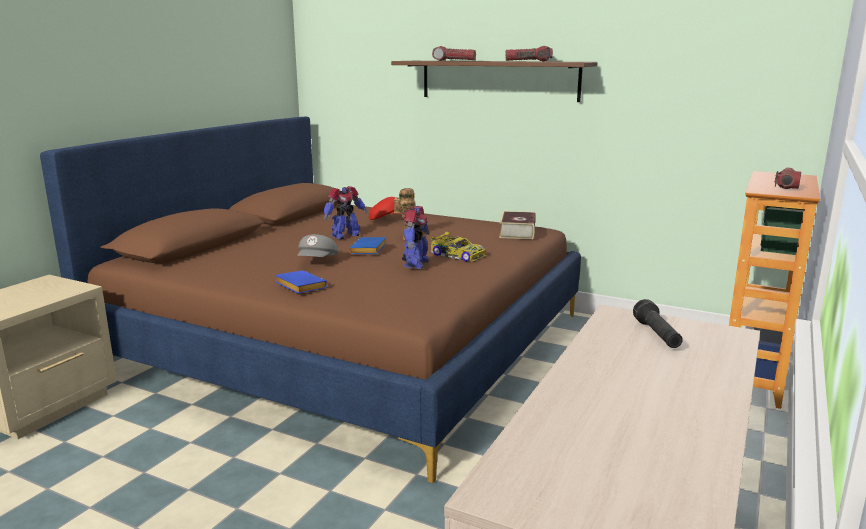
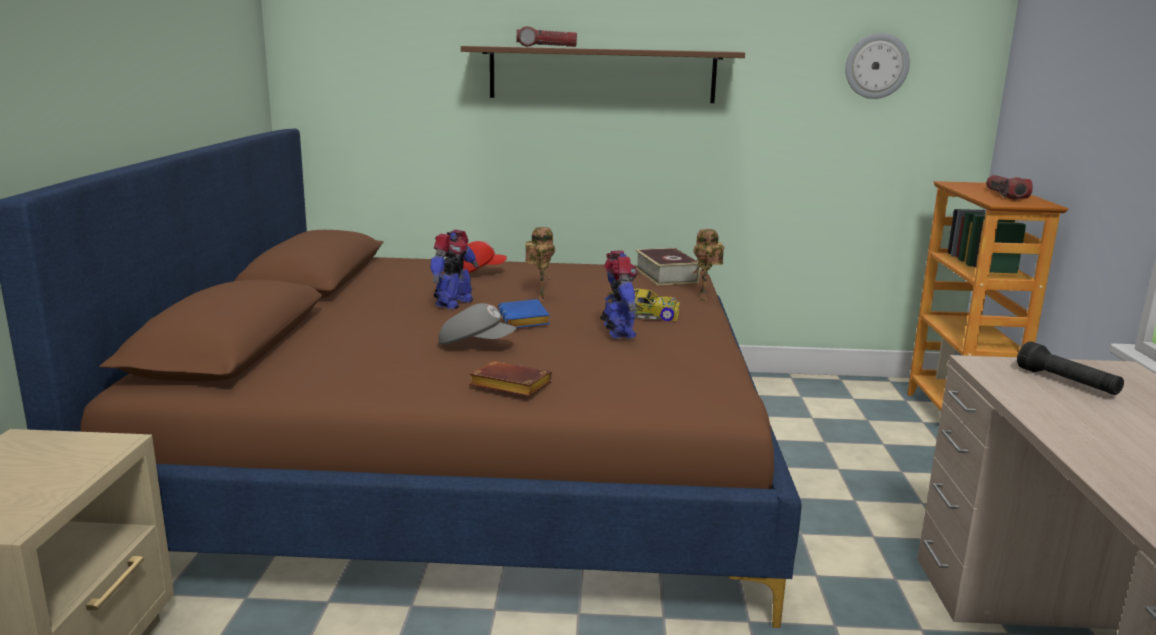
camera: 25 degrees left, 0 degrees up
(299, 286) = (508, 386): blue book -> brown book
(318, 261) = (476, 344): grey cap -> grey cap turned 60 degrees counterclockwise
(518, 250) = (705, 299): none -> toy robot
(528, 61) = (659, 49): flashlight -> none
(714, 72) = (876, 66): none -> wall clock

